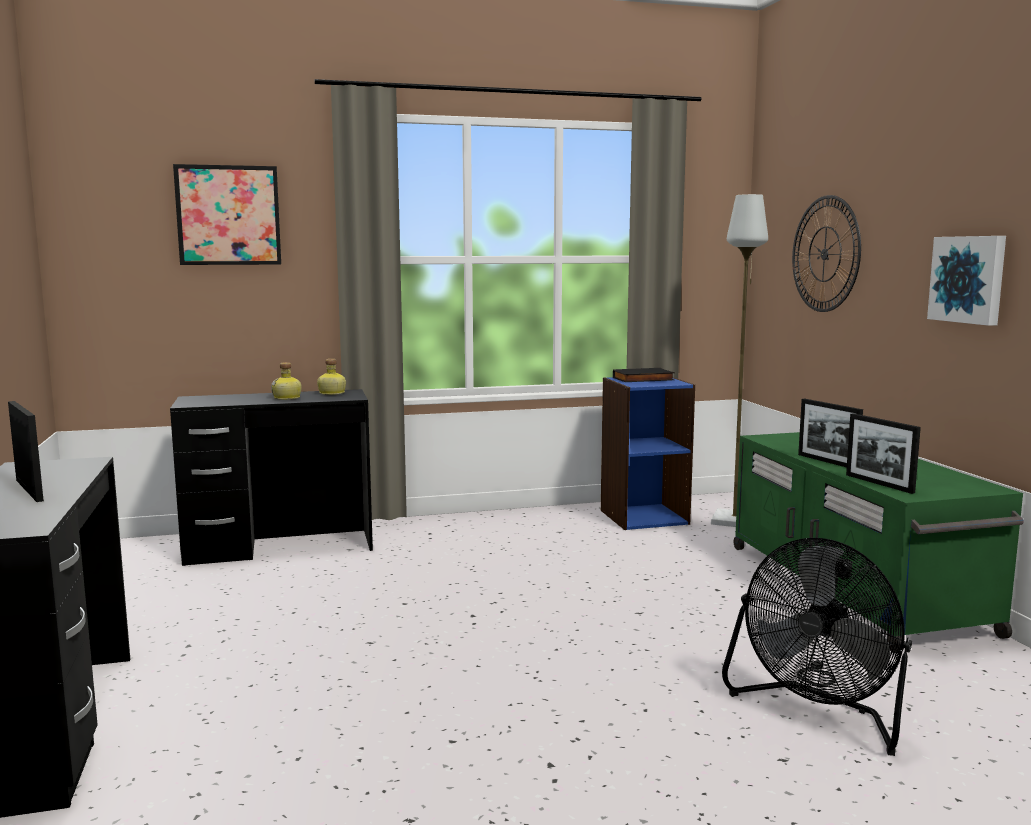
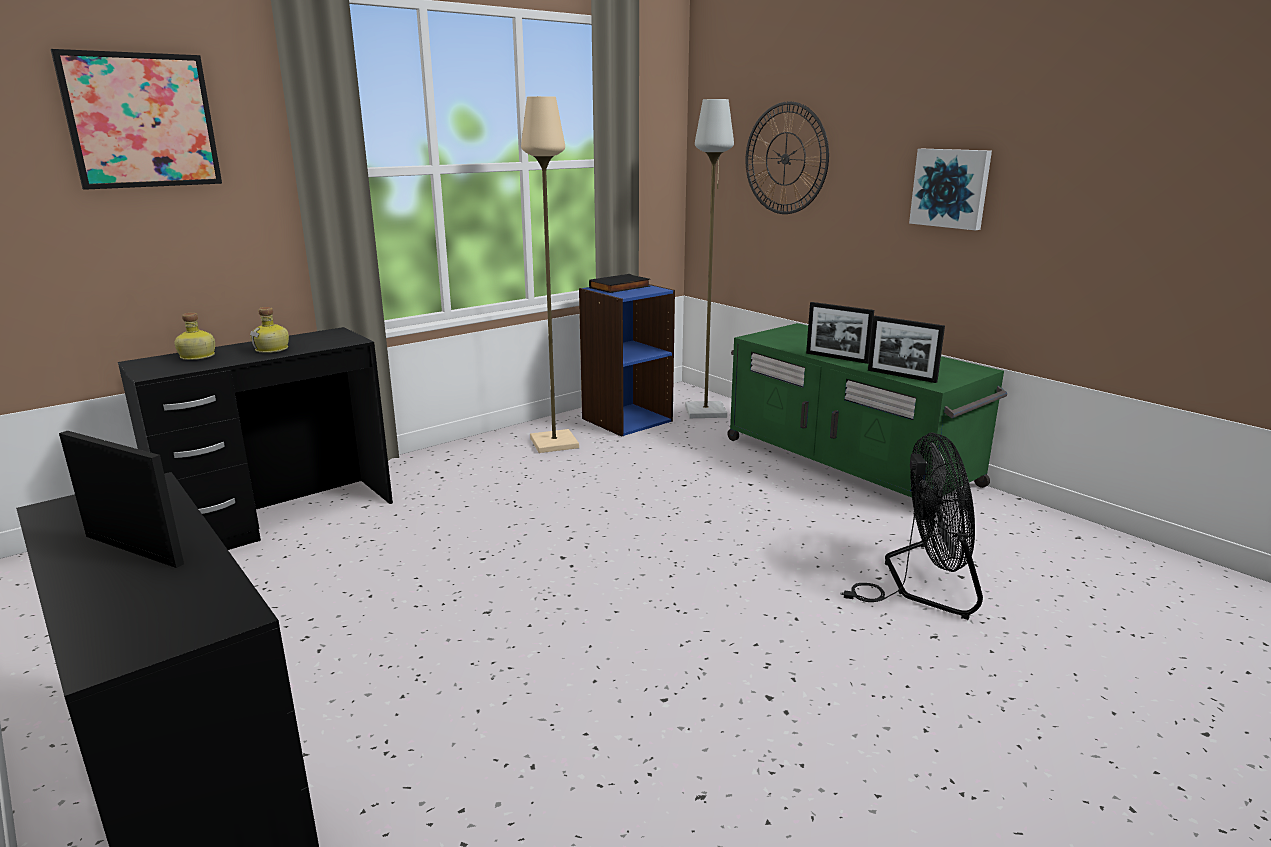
camera: 25 degrees left, 10 degrees up
(331, 393) = (316, 337): bottle -> bottle (196, 356)
(553, 526) = (553, 443): none -> beige floor lamp
(815, 707) = (915, 581): black fan -> black fan turned 105 degrees counterclockwise

